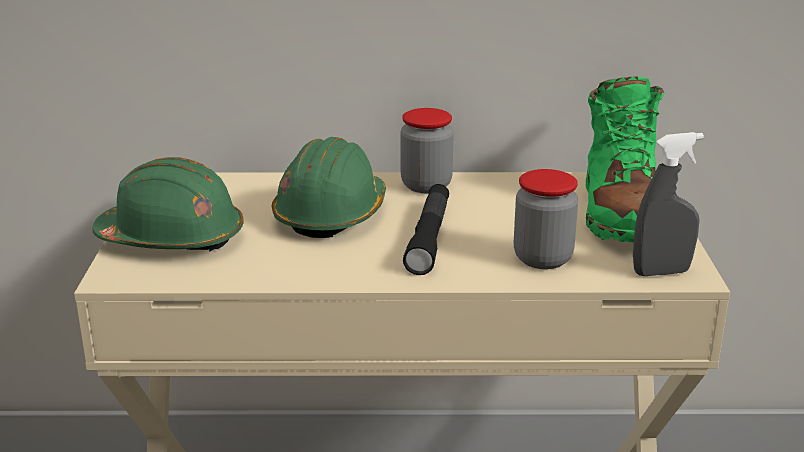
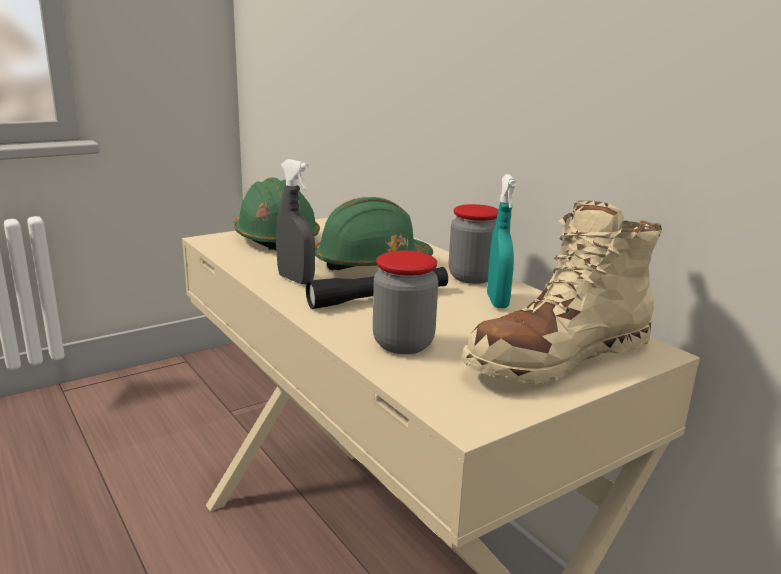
camera: 55 degrees right, 5 degrees down
(494, 195) = (497, 301): none -> turquoise spray bottle
(620, 213) = (558, 357): green boot -> beige boot
(661, 272) = (454, 403): grey spray bottle -> grey spray bottle (296, 280)

